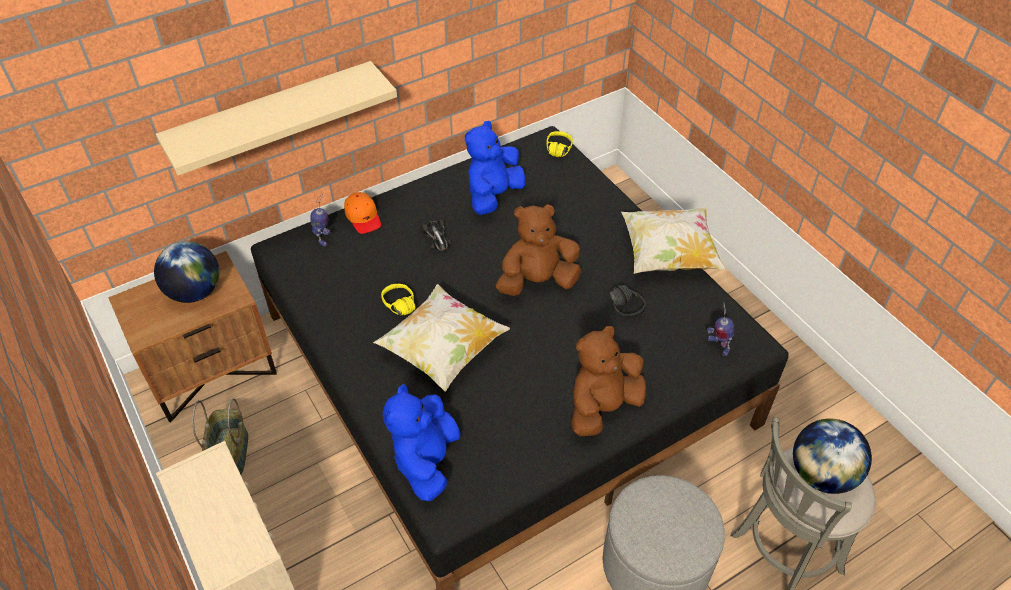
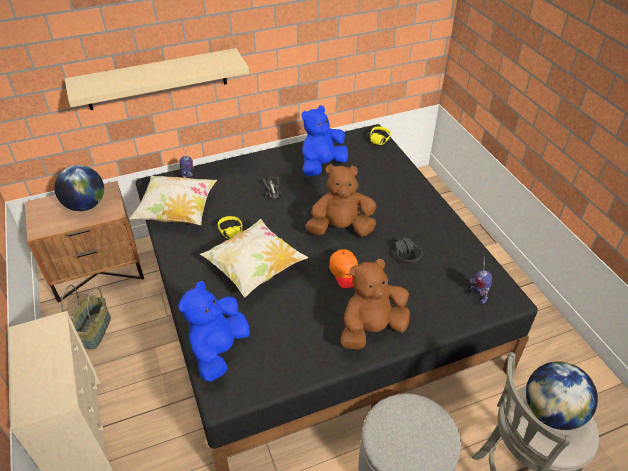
camera: 10 degrees right, 5 degrees down
(363, 217) = (222, 169): orange cap -> orange cap (345, 272)
(668, 255) = (449, 222): pillow -> pillow (177, 212)

